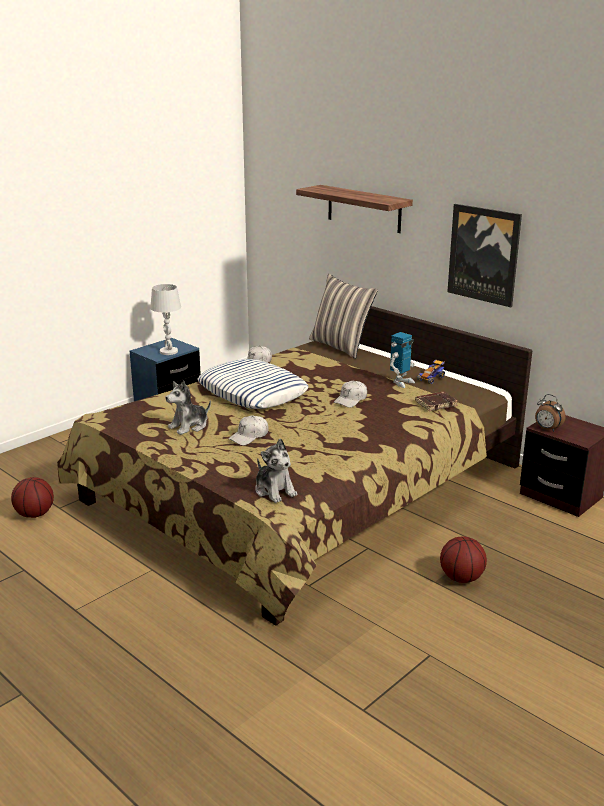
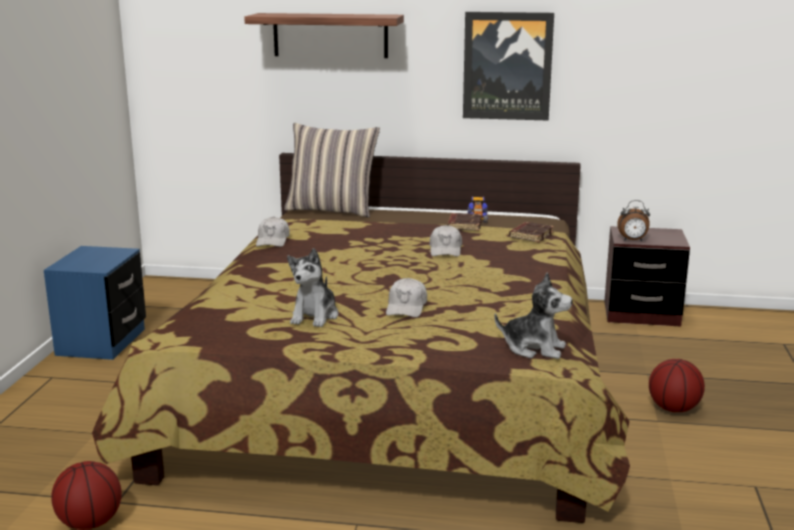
camera: 35 degrees left, 5 degrees down
(169, 351) = (105, 260): white table lamp -> none
(253, 392) = (324, 267): pillow -> none
(401, 382) = (463, 225): toy robot -> brown book

